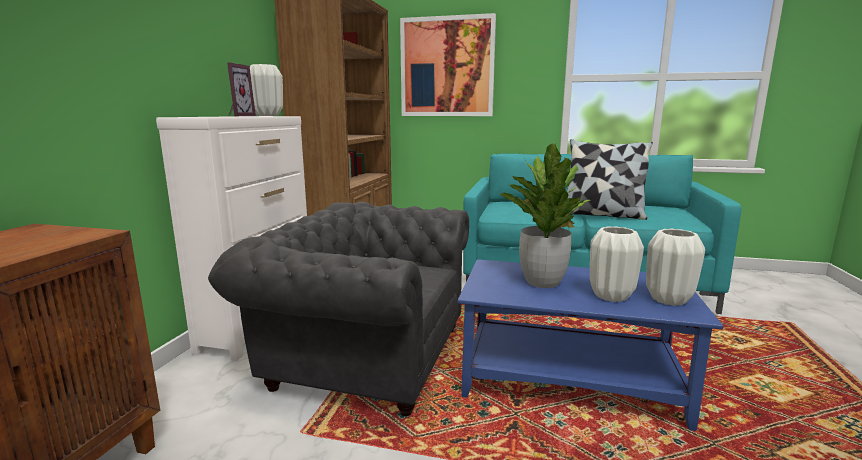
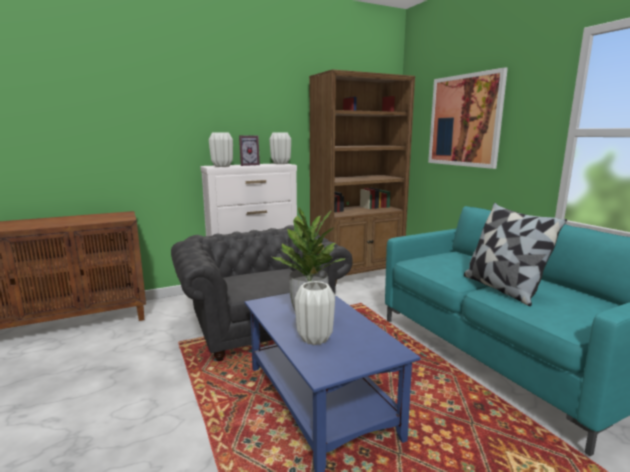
camera: 50 degrees right, 0 degrees up
(669, 299) = (340, 360): white vase -> white vase (222, 166)

